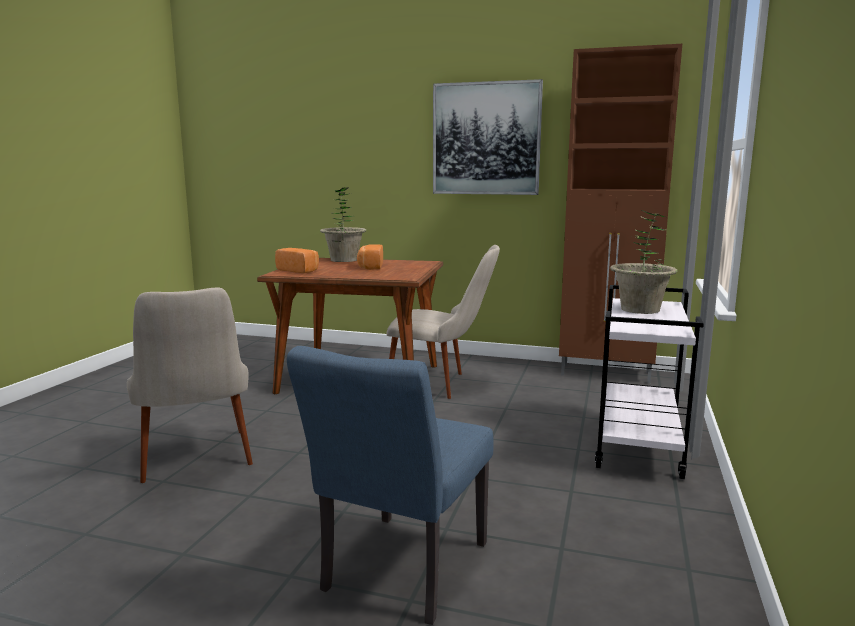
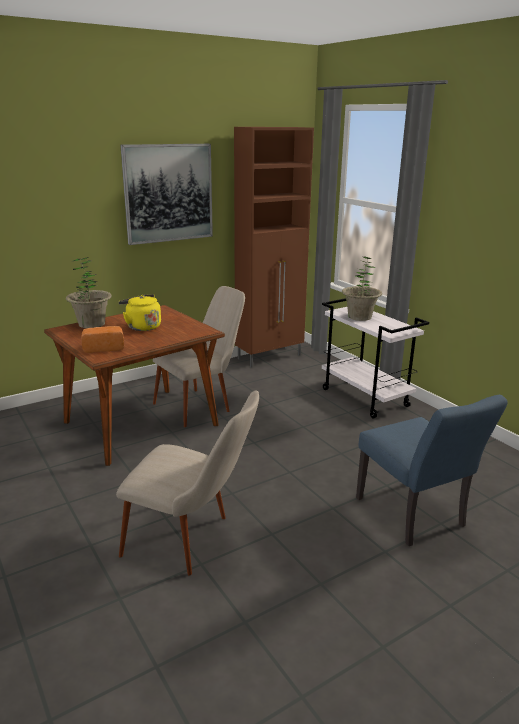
camera: 50 degrees left, 10 degrees up
(370, 267) = (142, 327): bread -> yellow kettle

